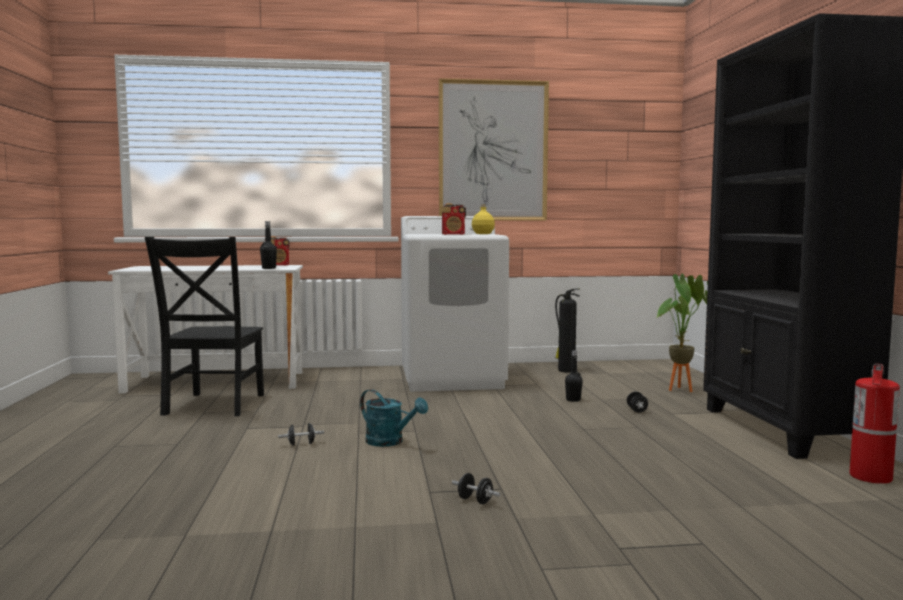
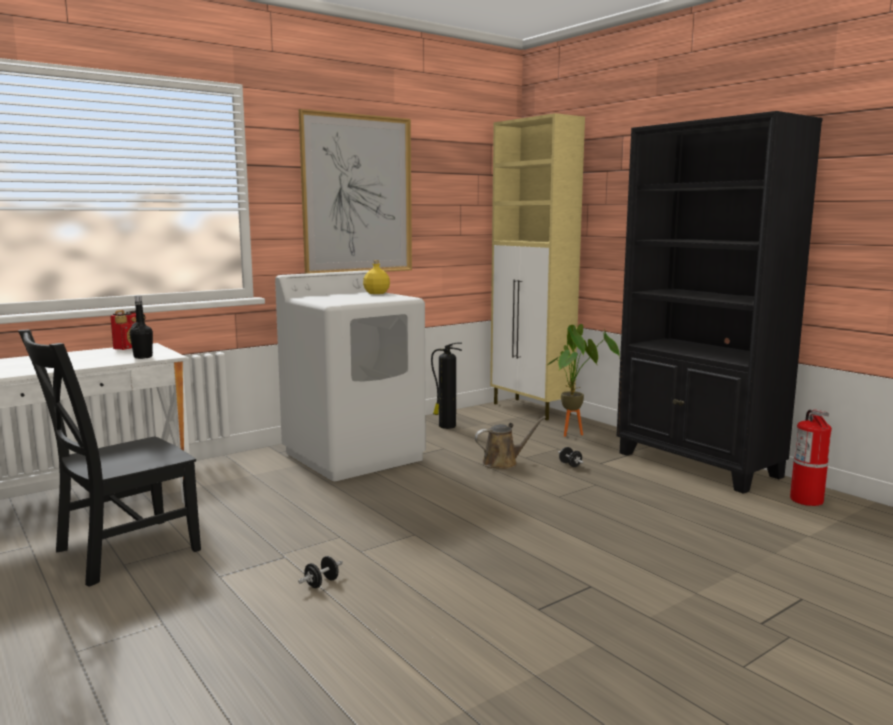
camera: 30 degrees left, 5 degrees up
(213, 406) = (121, 552): black chair -> black chair turned 75 degrees clockwise
(390, 442) = (412, 556): turquoise watering can -> none
(453, 234) = (360, 298): radio -> none
(475, 501) = (591, 607): black dumbbell -> none
(573, 400) = (503, 463): black bottle -> brown watering can
(672, 368) = (531, 409): none -> beige cabinet

